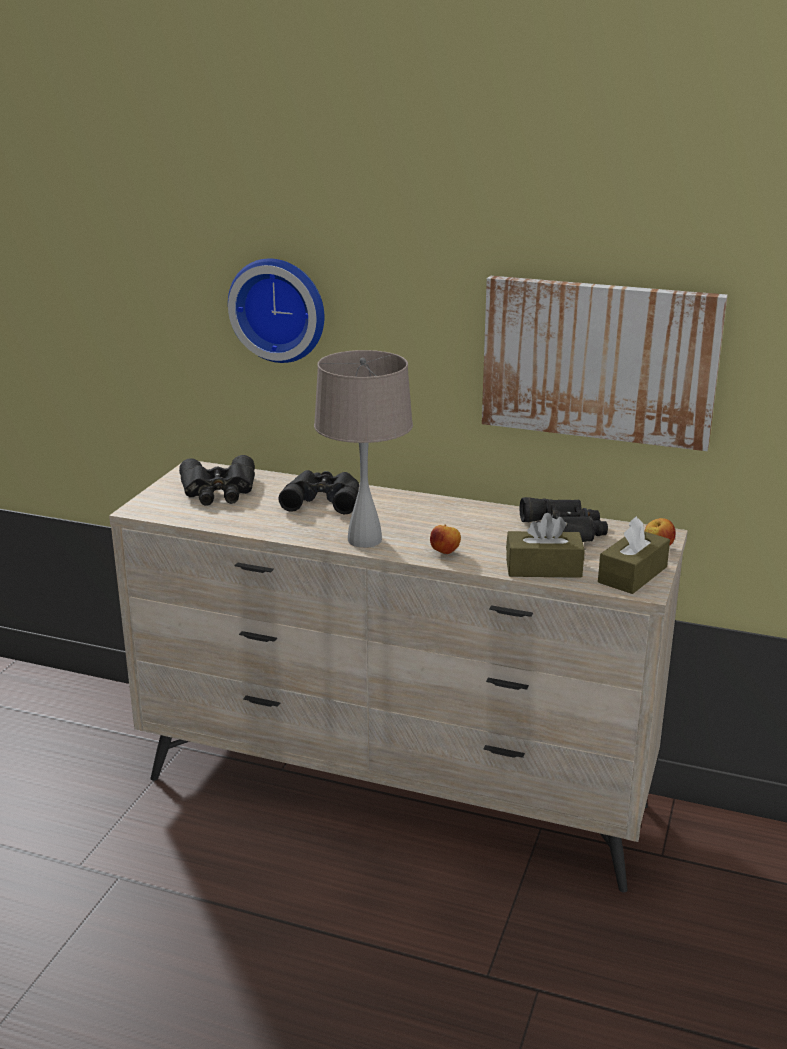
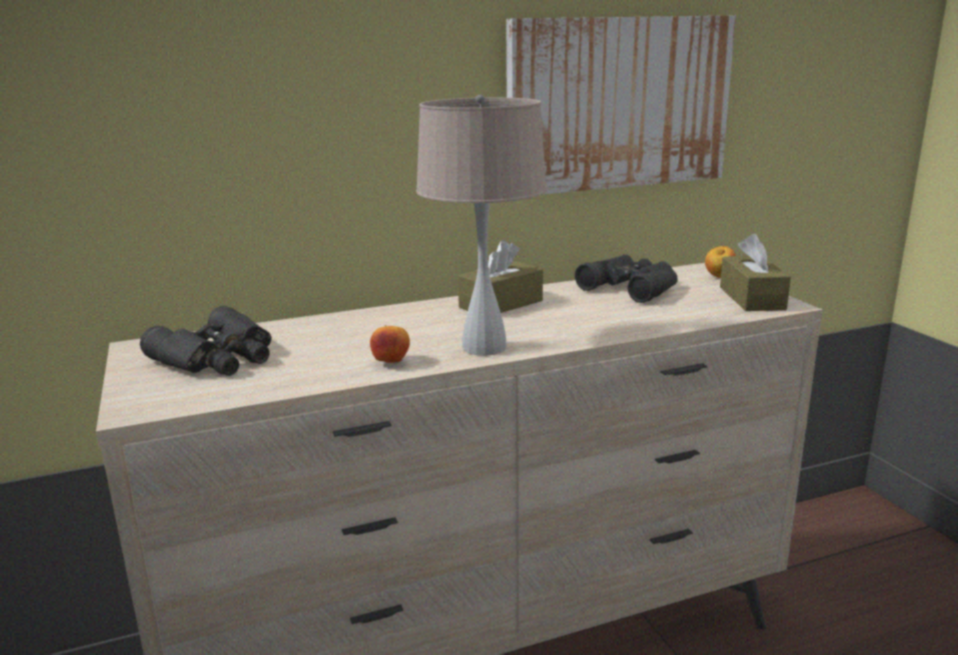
camera: 40 degrees left, 5 degrees down
(279, 309) = (236, 96): wall clock -> none
(323, 499) = (362, 329): black binoculars -> none
(445, 552) = (581, 332): apple -> apple (391, 362)
(543, 568) = (684, 315): brown tissue box -> brown tissue box (501, 304)

